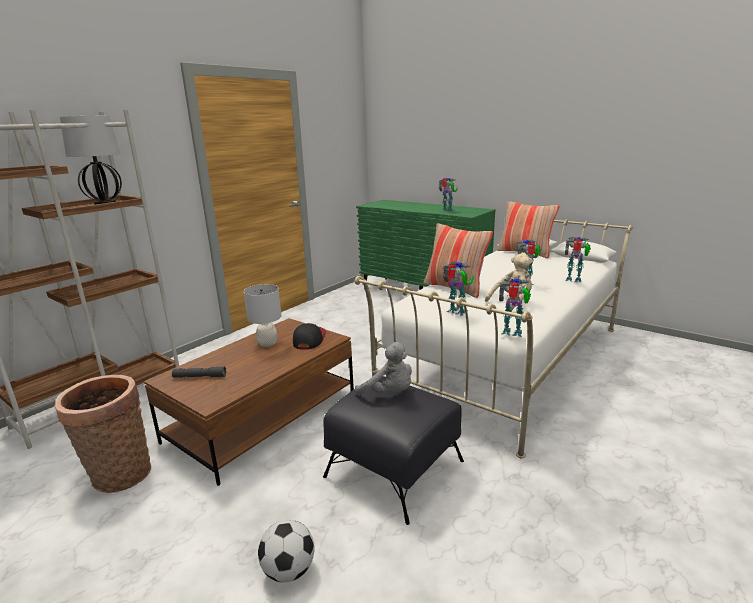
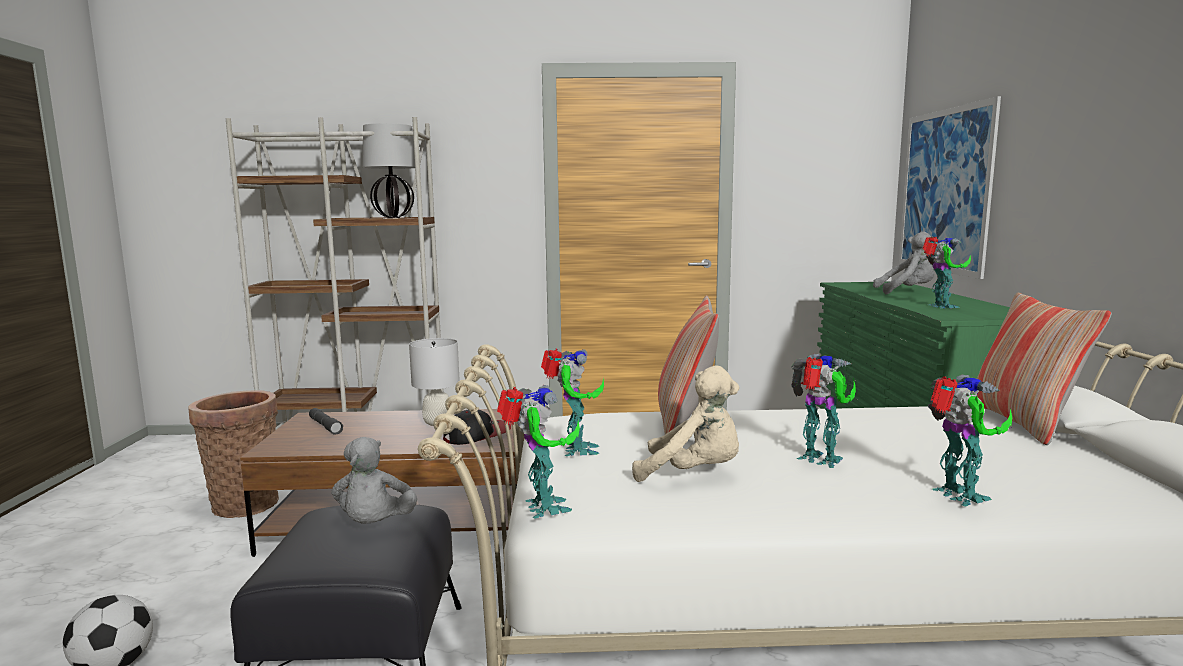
camera: 50 degrees right, 10 degrees down
(408, 151) = (944, 191): none -> picture
(409, 205) = (907, 292): none -> grey plush toy

